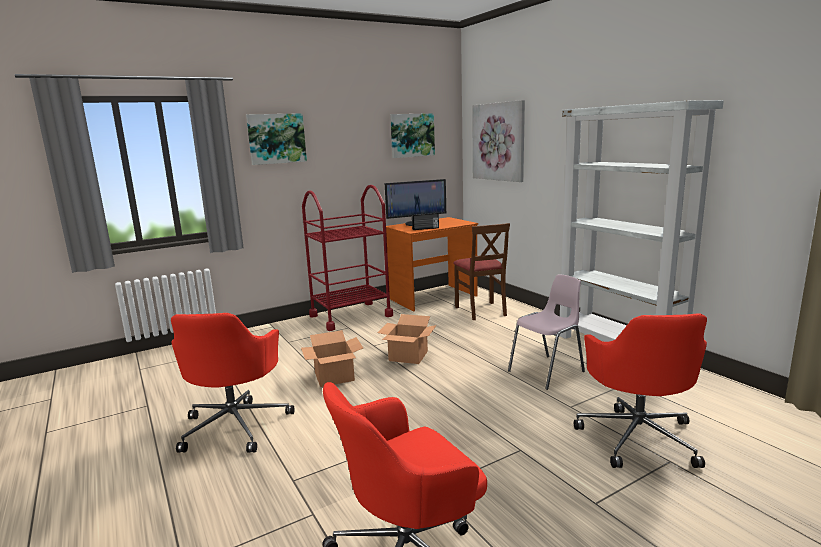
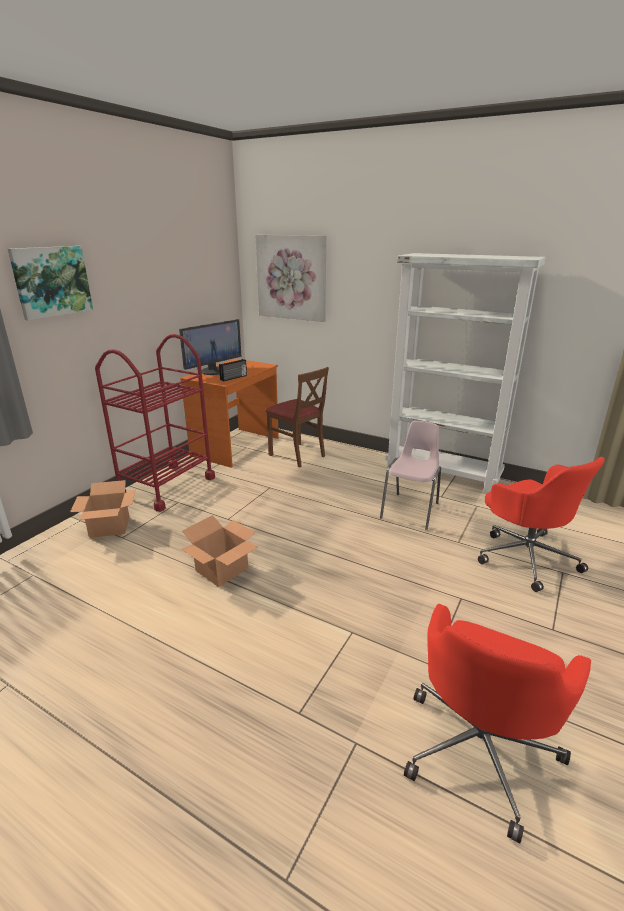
camera: 30 degrees left, 10 degrees up
(236, 425) = (165, 669): red office chair -> none
(409, 356) = (276, 523): cardboard box -> cardboard box (110, 526)
(412, 135) = (196, 269): picture -> none

